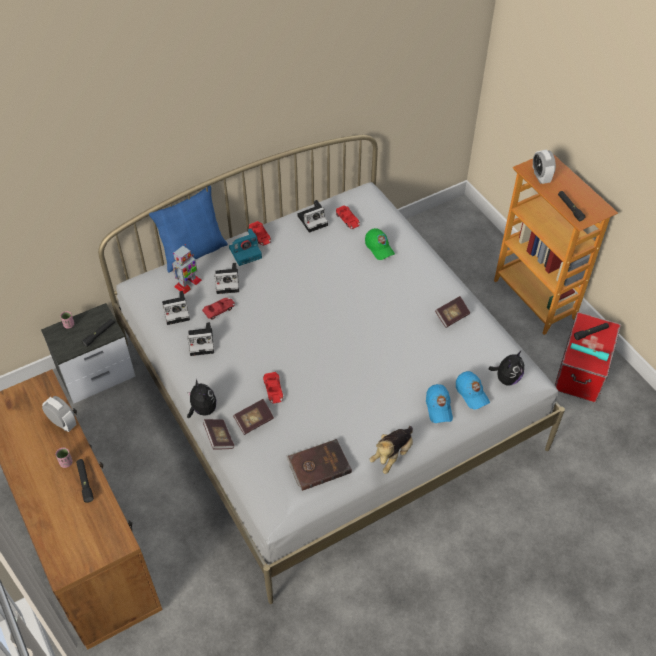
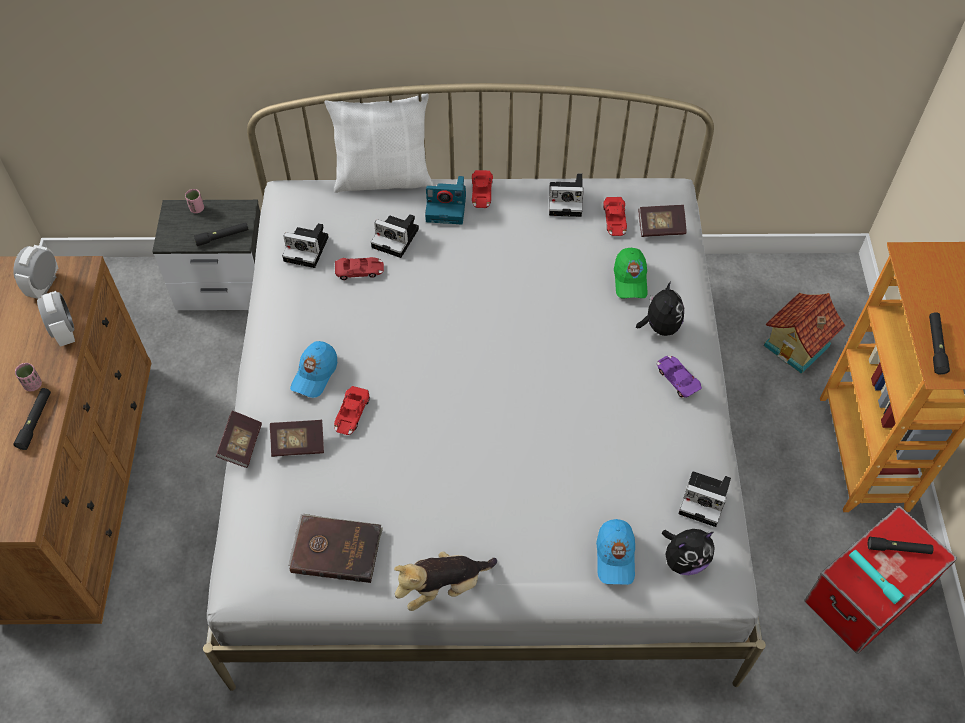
camera: 30 degrees right, 5 degrees up
(188, 284) = (346, 218): toy robot -> none
(193, 251) = (383, 177): blue pillow -> white pillow
(202, 342) = (309, 305): camera -> camera (706, 500)
(202, 410) = (249, 396): plush toy -> plush toy (659, 326)
(438, 407) = (553, 552): blue cap -> blue cap (315, 374)
(440, 289) = (677, 378): none -> purple toy car
(452, 316) = (666, 427): book -> book (661, 227)
(465, 258) = (798, 346): none -> toy house
(540, 177) = (921, 277): alarm clock -> alarm clock (44, 285)

